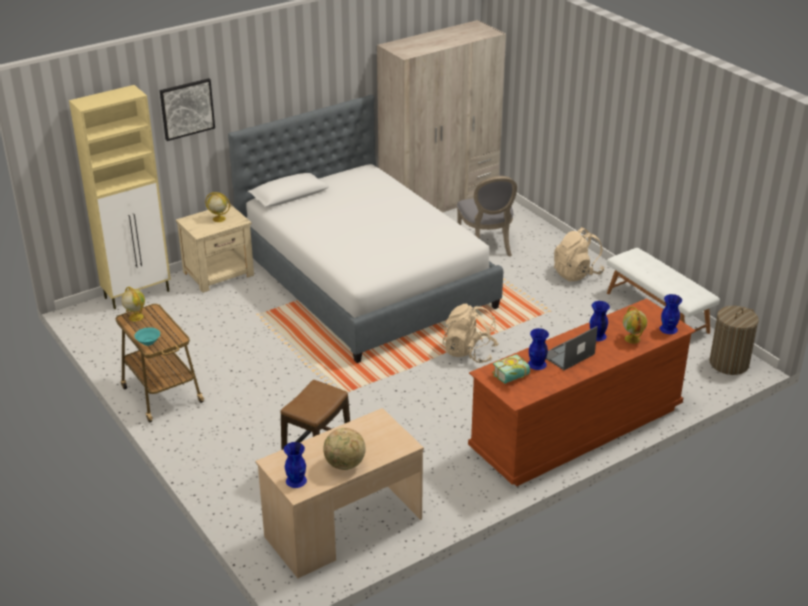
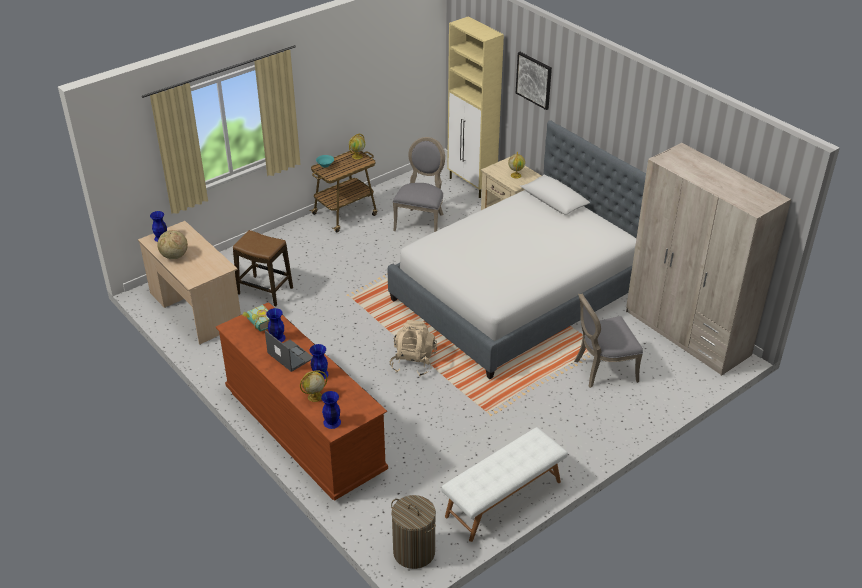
camera: 85 degrees right, 5 degrees up
(203, 335) = (421, 221): none -> grey chair
(577, 273) = (567, 437): beige backpack -> none

